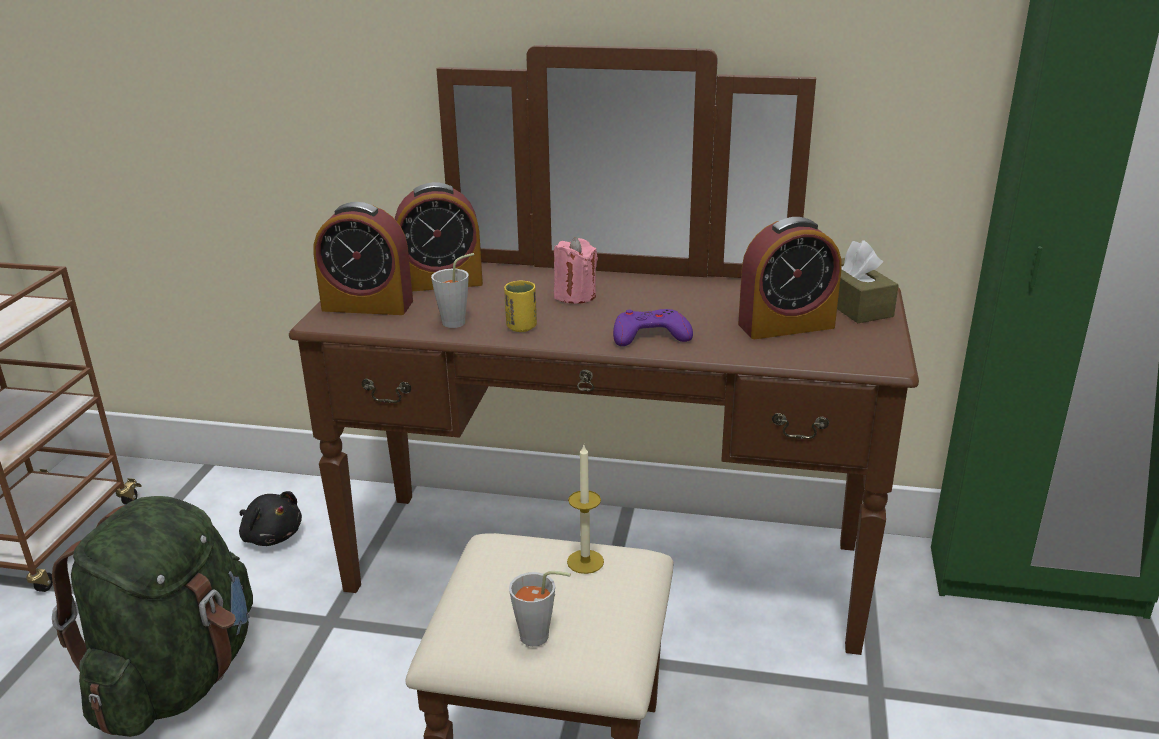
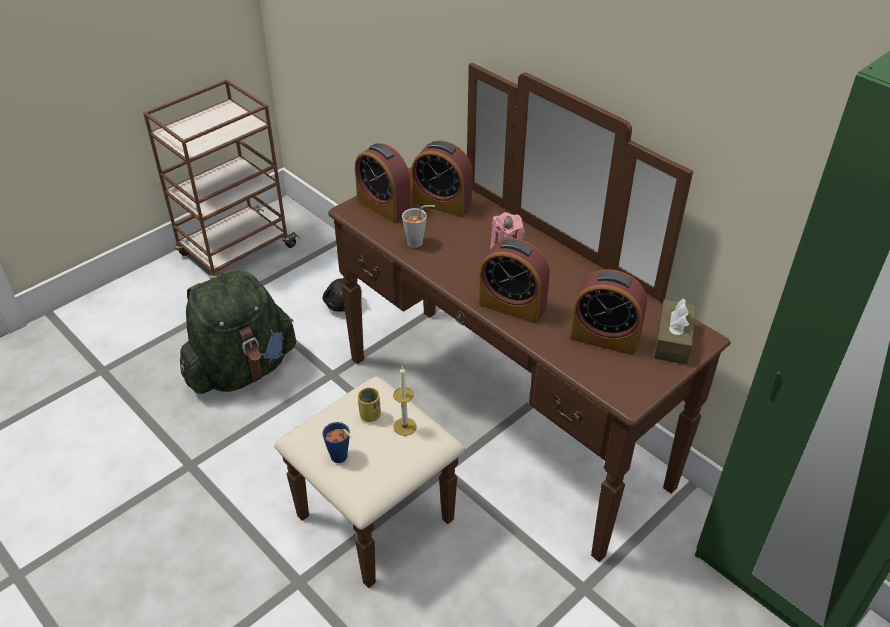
camera: 35 degrees right, 15 degrees up
(521, 327) = (447, 264): yellow cup -> yellow cup (370, 415)
(541, 638) = (341, 459): grey cup -> blue cup
(650, 335) = (512, 305): purple game controller -> alarm clock

